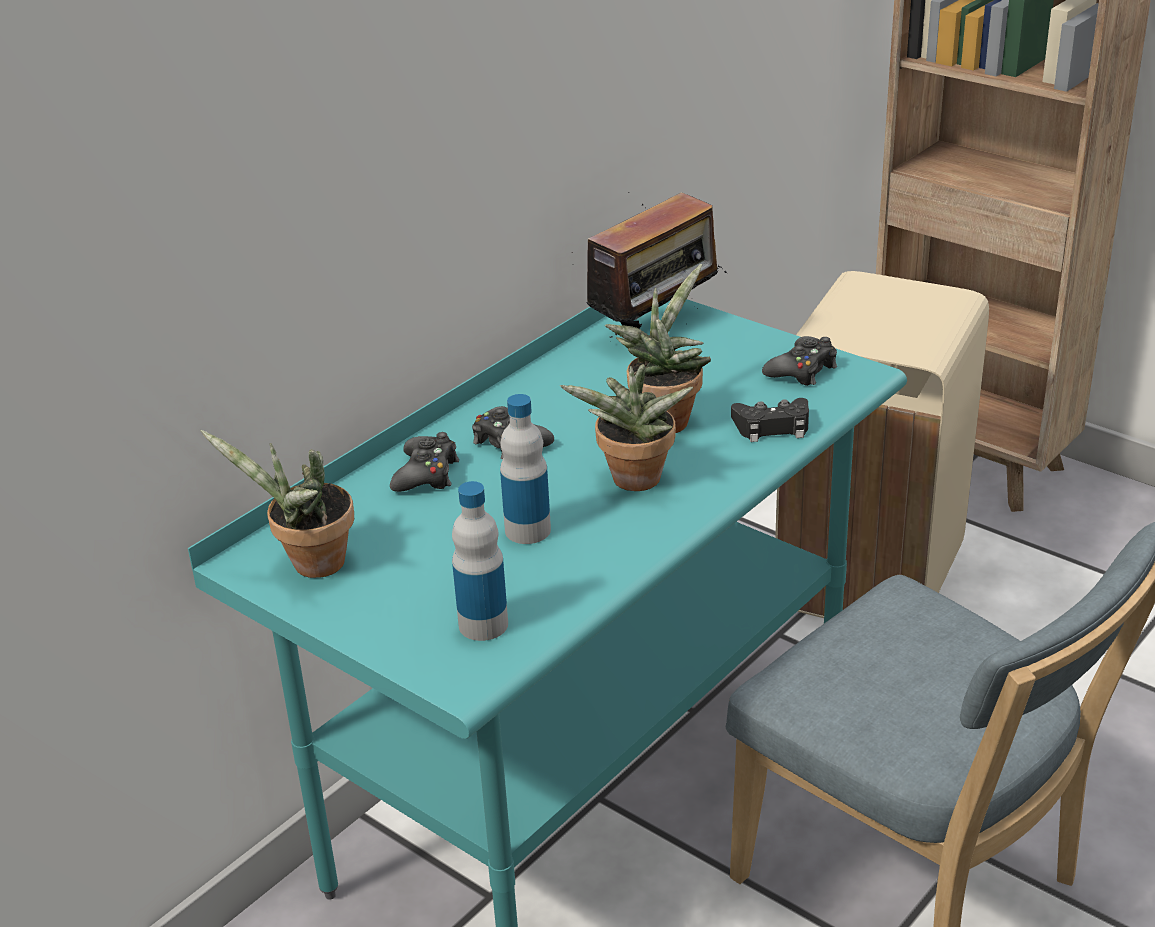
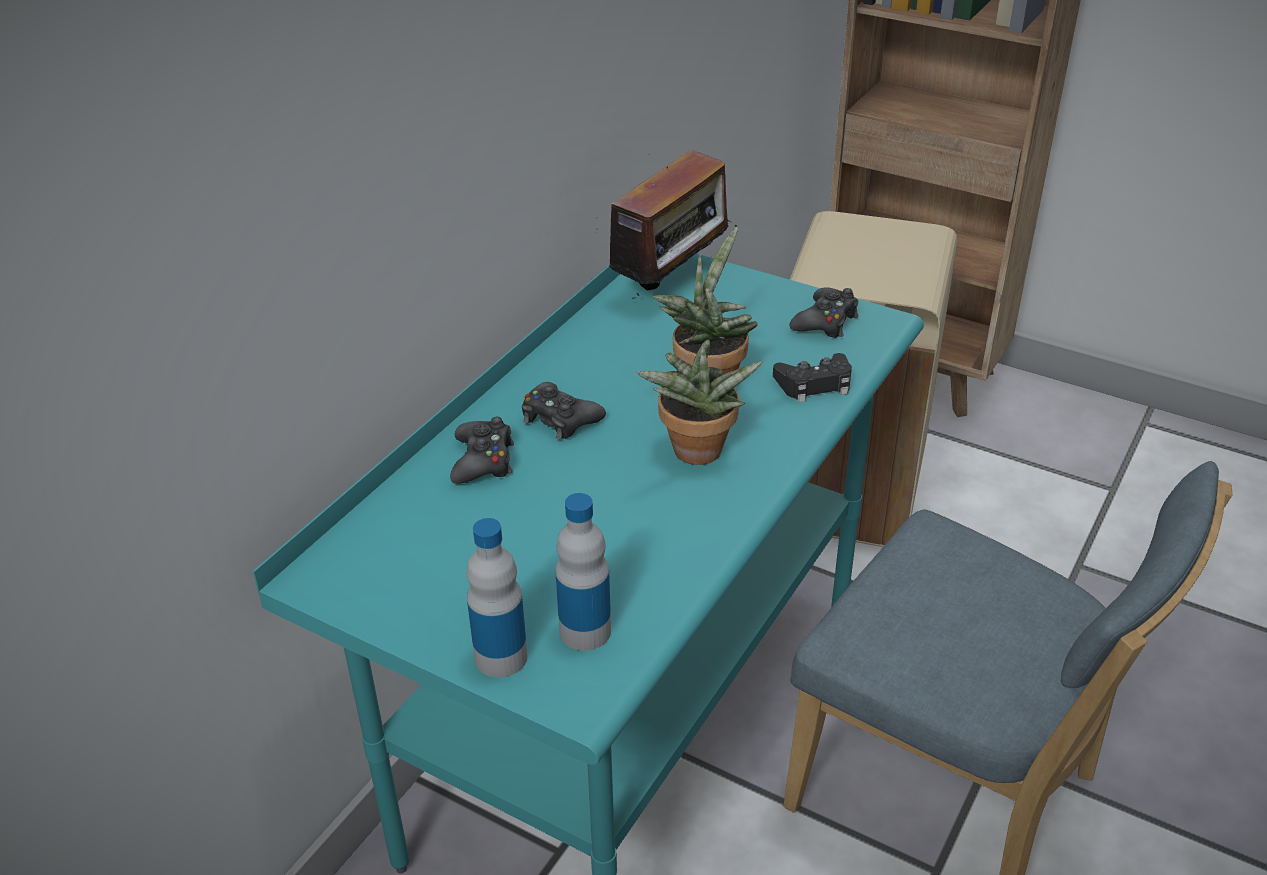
camera: 10 degrees left, 5 degrees up
(310, 565) = (386, 576): potted plant -> none
(527, 530) = (603, 517): bottle -> bottle (501, 657)

